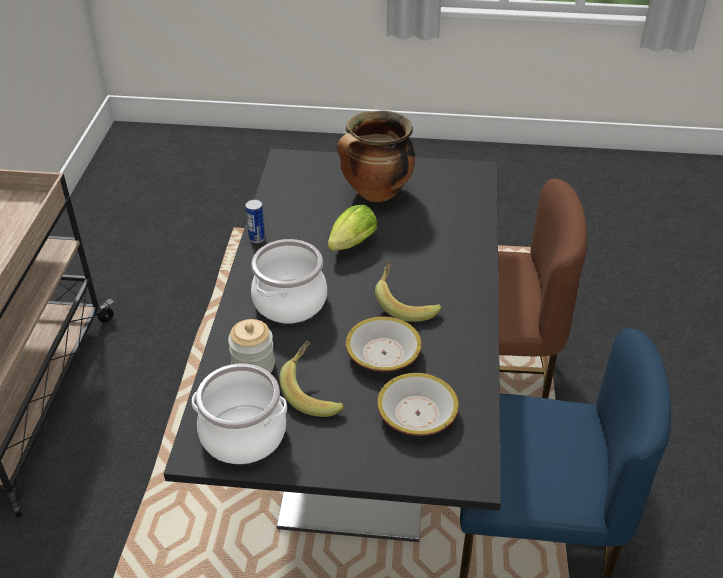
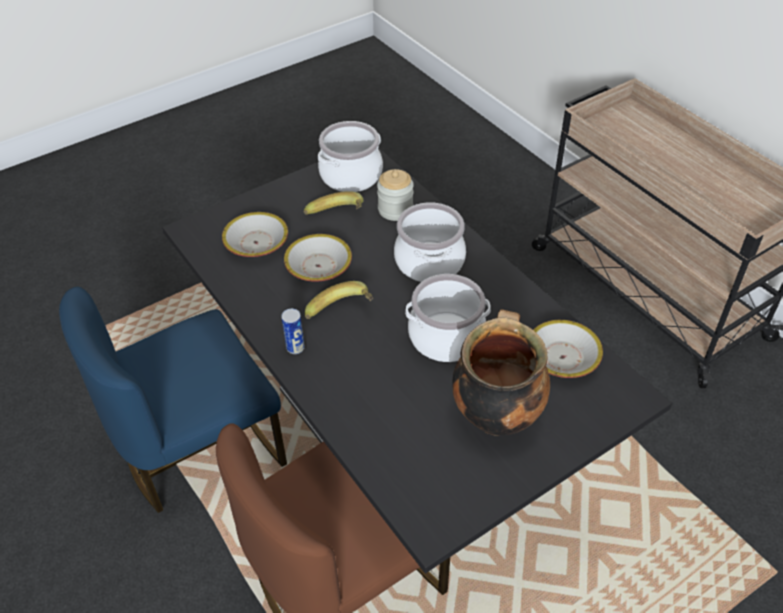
camera: 140 degrees right, 5 degrees up
(257, 238) = (527, 295): can -> can (295, 348)
(294, 196) = (562, 358): none -> bowl
(350, 245) = (446, 338): lettuce -> cooking pot

